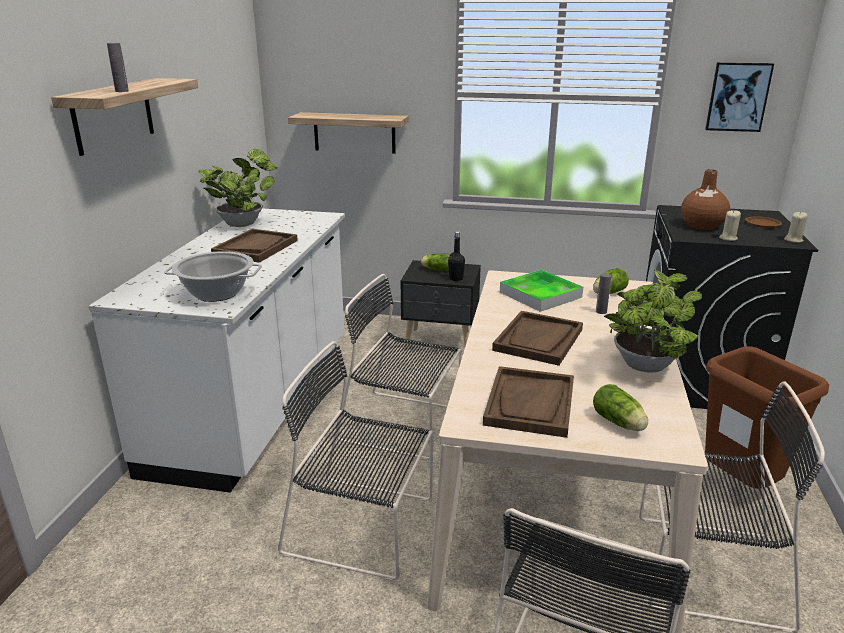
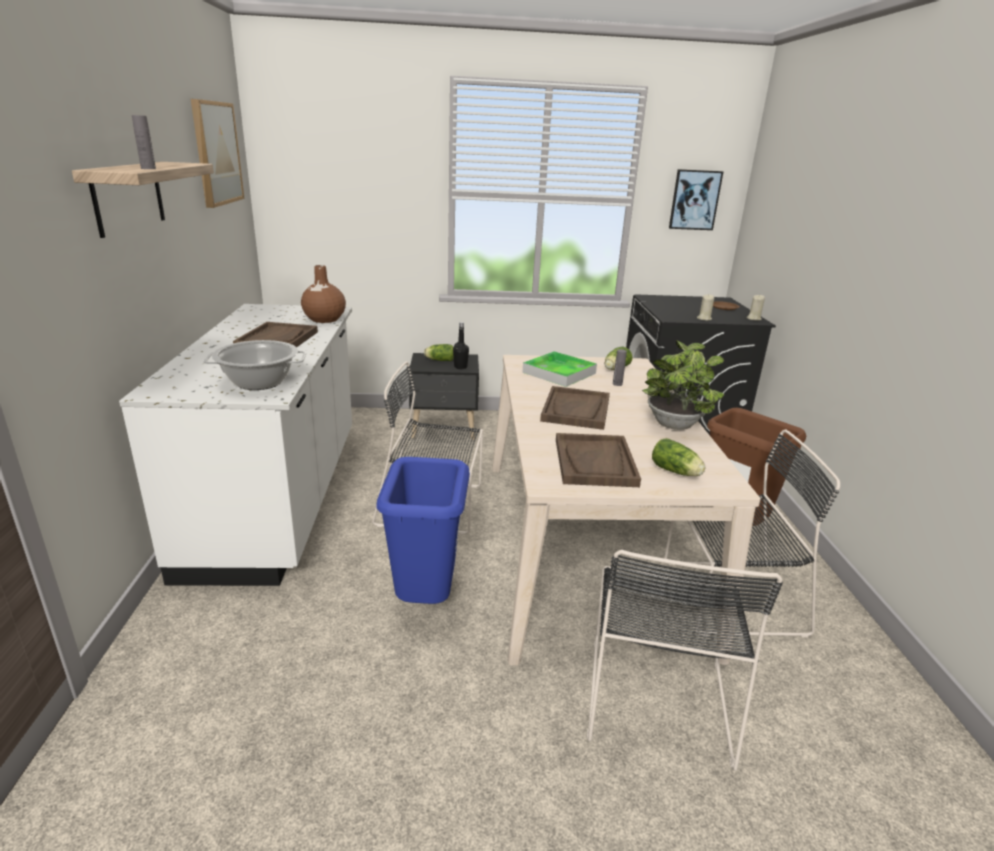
camera: 15 degrees left, 0 degrees up
(220, 63) = (216, 153): none -> picture
(244, 223) = (252, 318): potted plant -> none
(354, 133) = (349, 230): shelf -> none
(364, 527) = (426, 600): black chair -> blue trash can
(701, 226) = (678, 310): brown vase -> brown vase (324, 319)

